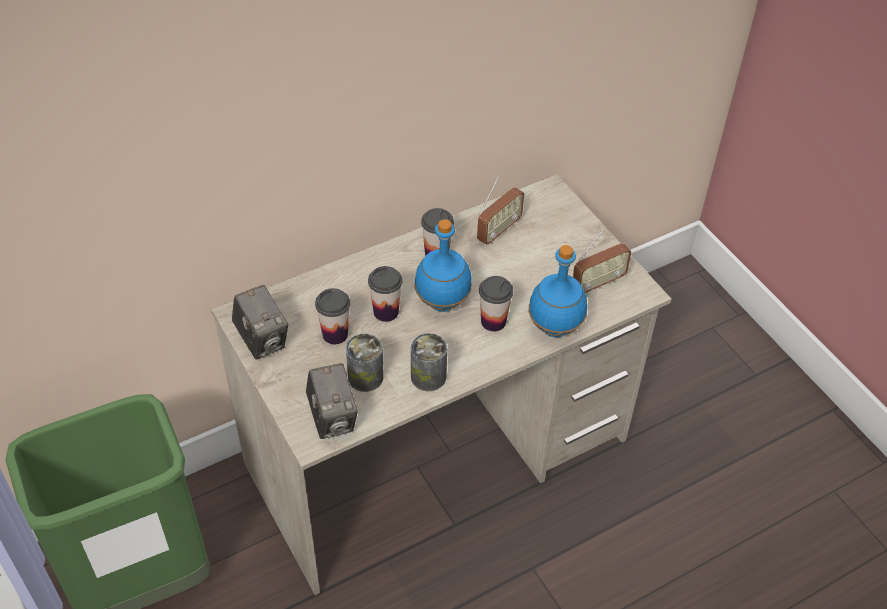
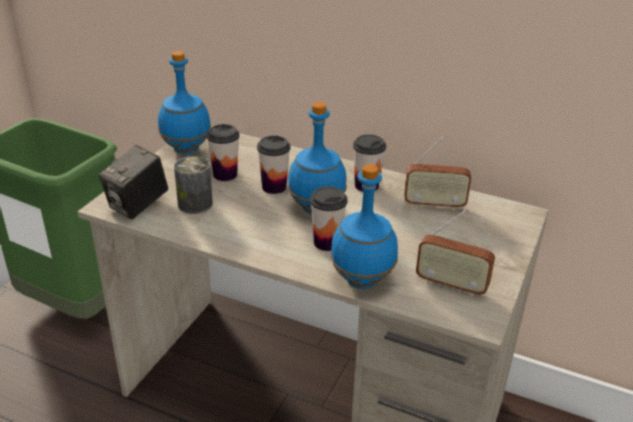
camera: 55 degrees right, 15 degrees down
(262, 340) = (187, 149): camera -> blue bottle
(428, 377) = (226, 233): can -> none

